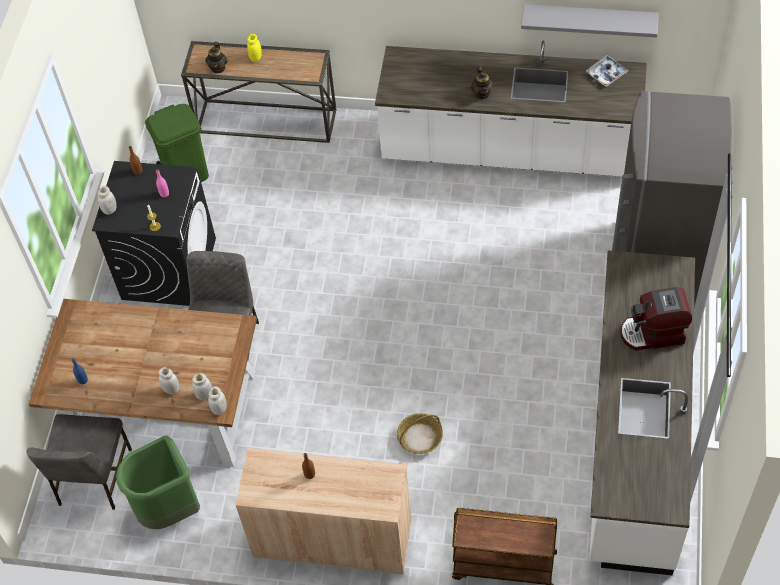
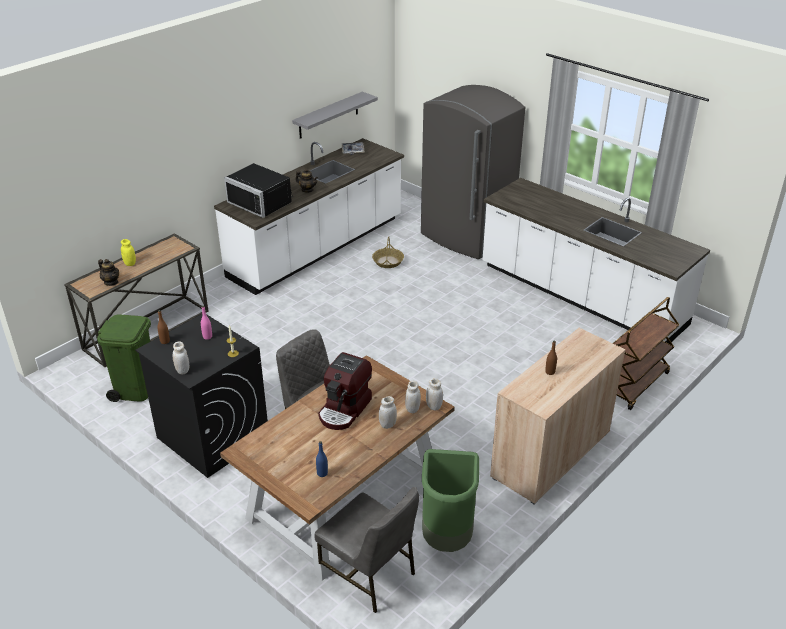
camera: 60 degrees left, 20 degrees down
(420, 438) = (502, 377): basket -> basket (388, 262)
(425, 76) = (263, 202): none -> black microwave
(653, 333) = (561, 208): coffee machine -> coffee machine (345, 410)

